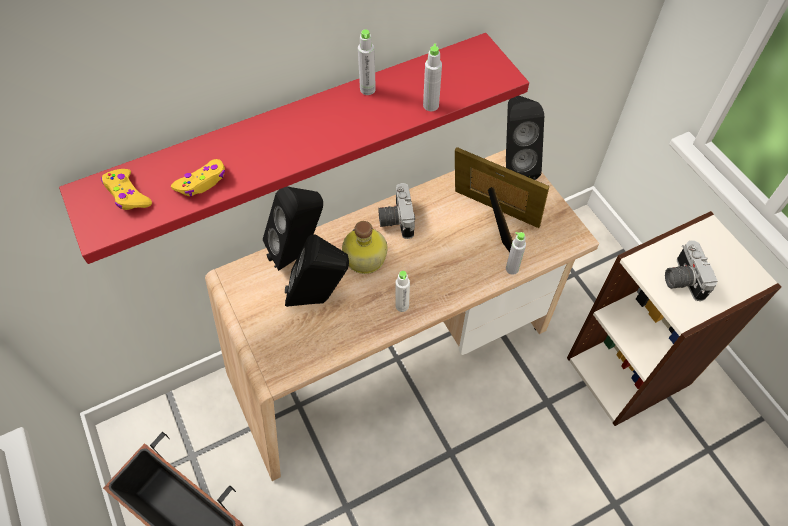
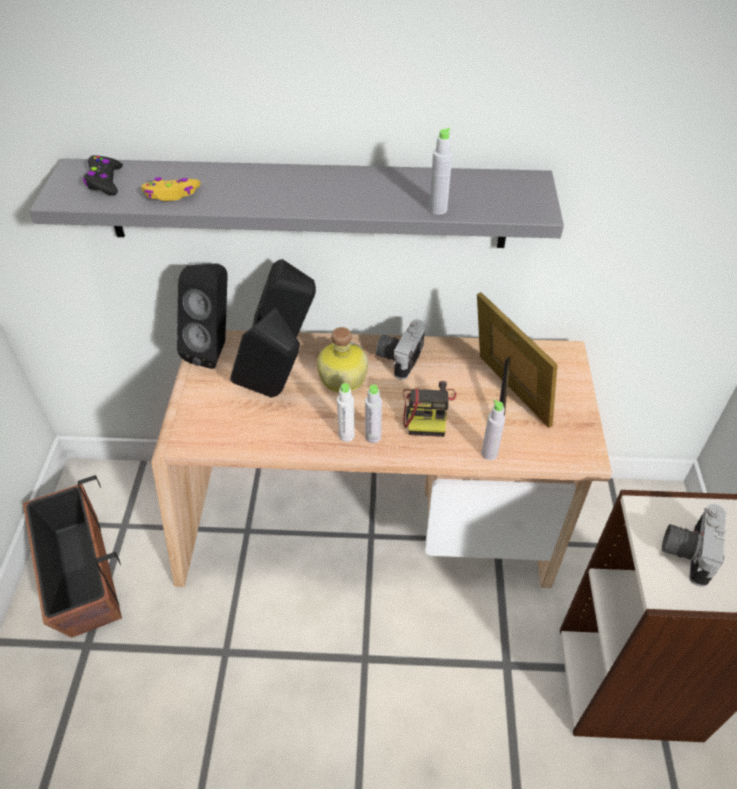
camera: 30 degrees right, 10 degrees down
(127, 194) = (105, 181): yellow game controller -> black game controller
(294, 132) = (306, 204): red shelf -> grey shelf
(367, 89) = (386, 177): grey bottle -> grey bottle (373, 437)
(447, 256) = (428, 411): none -> camera
(513, 166) = (562, 359): black speaker -> black speaker (215, 349)

